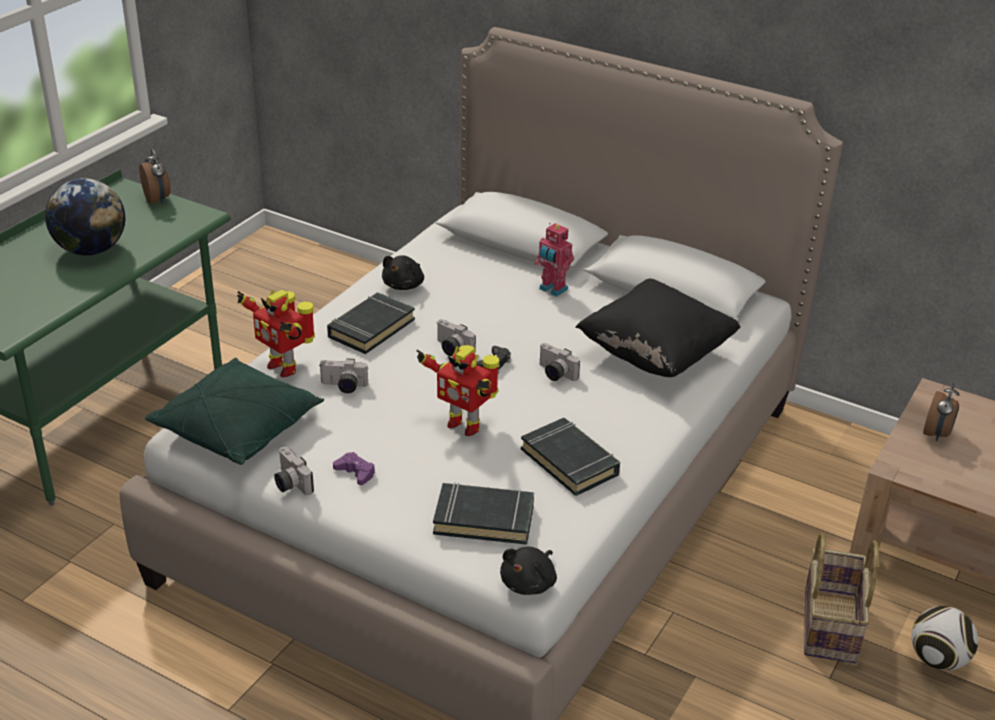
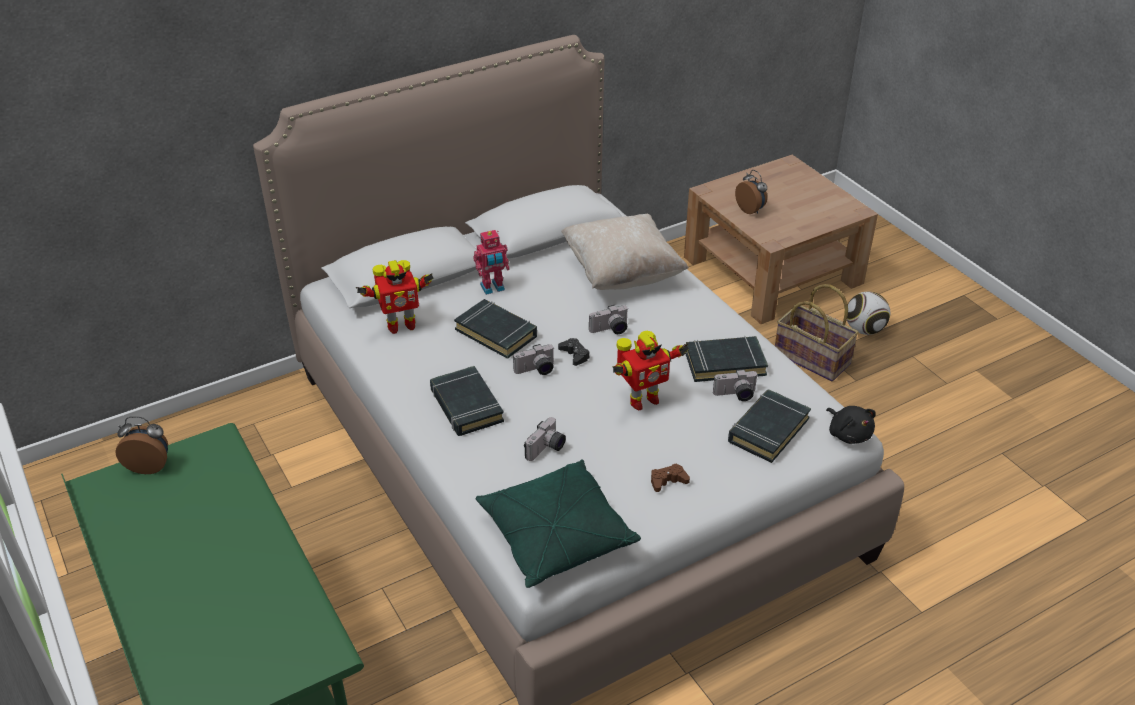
camera: 60 degrees left, 5 degrees up
(91, 250) = (208, 543): globe -> none
(283, 366) = (482, 478): toy robot -> toy robot (400, 325)
(289, 483) = (658, 525): camera -> camera (735, 395)
(355, 472) = (668, 481): purple game controller -> brown game controller
(404, 285) = (413, 364): black plush toy -> none
(486, 311) = (496, 333): none -> black book
(655, 354) = (622, 273): black pillow -> beige pillow

